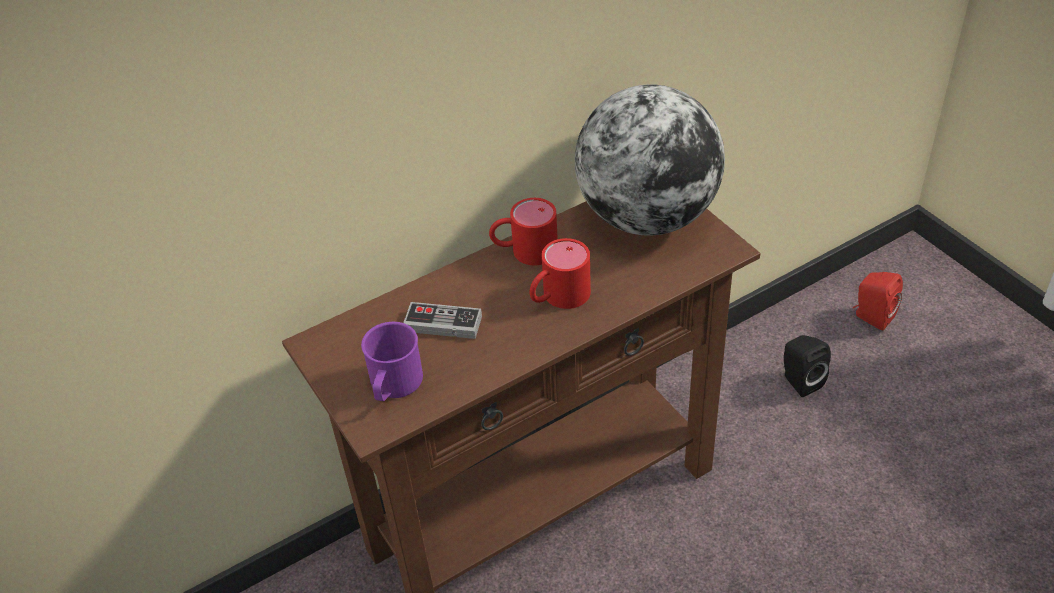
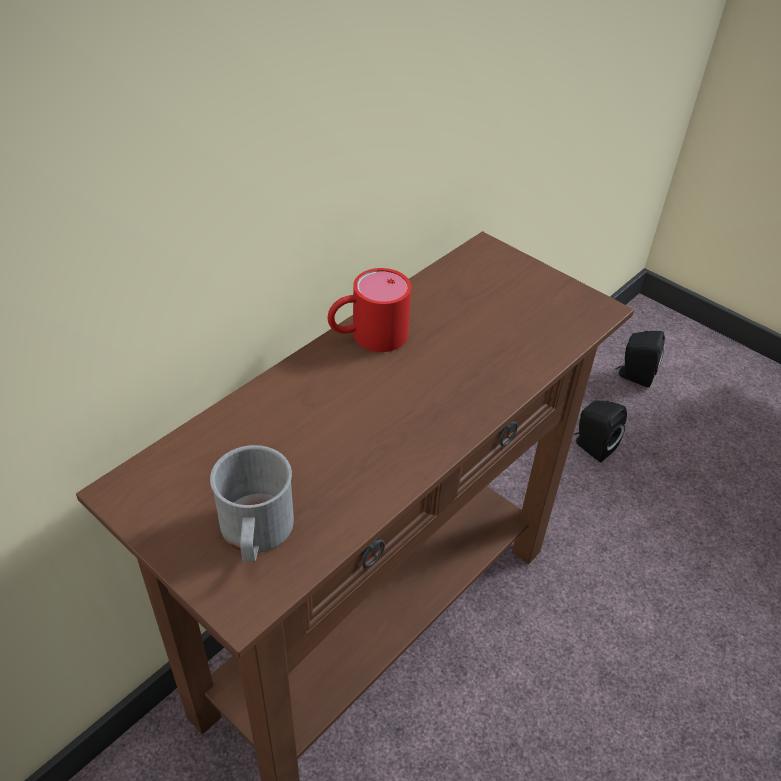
camera: 20 degrees left, 0 degrees up
(393, 386) = (256, 534): purple mug -> grey mug
(443, 323) = (296, 439): game controller -> none
(558, 297) = (430, 387): red mug -> none
(647, 217) = (494, 284): globe -> none
(871, 317) = (634, 376): red speaker -> black speaker

